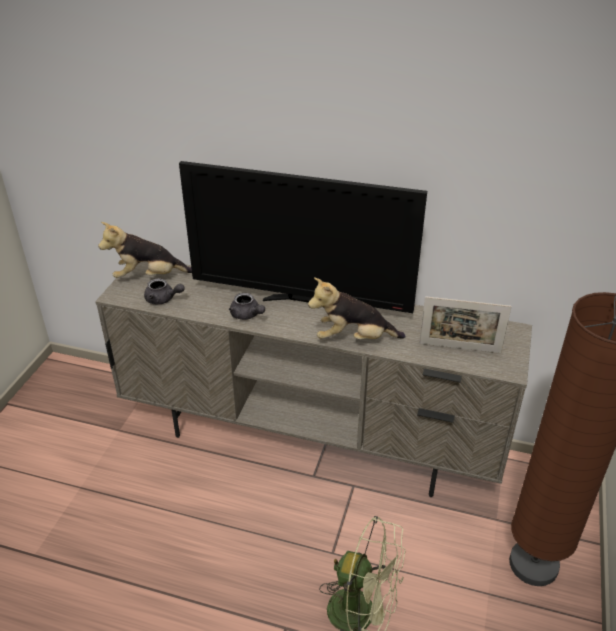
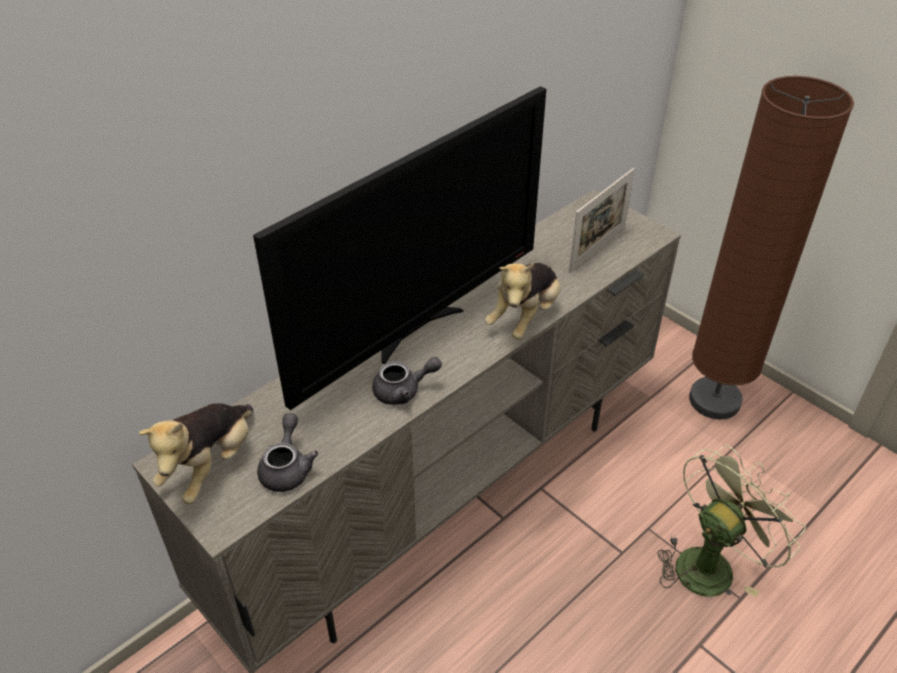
camera: 60 degrees left, 5 degrees up
(163, 299) = (287, 467): grey teapot -> grey teapot turned 45 degrees counterclockwise

